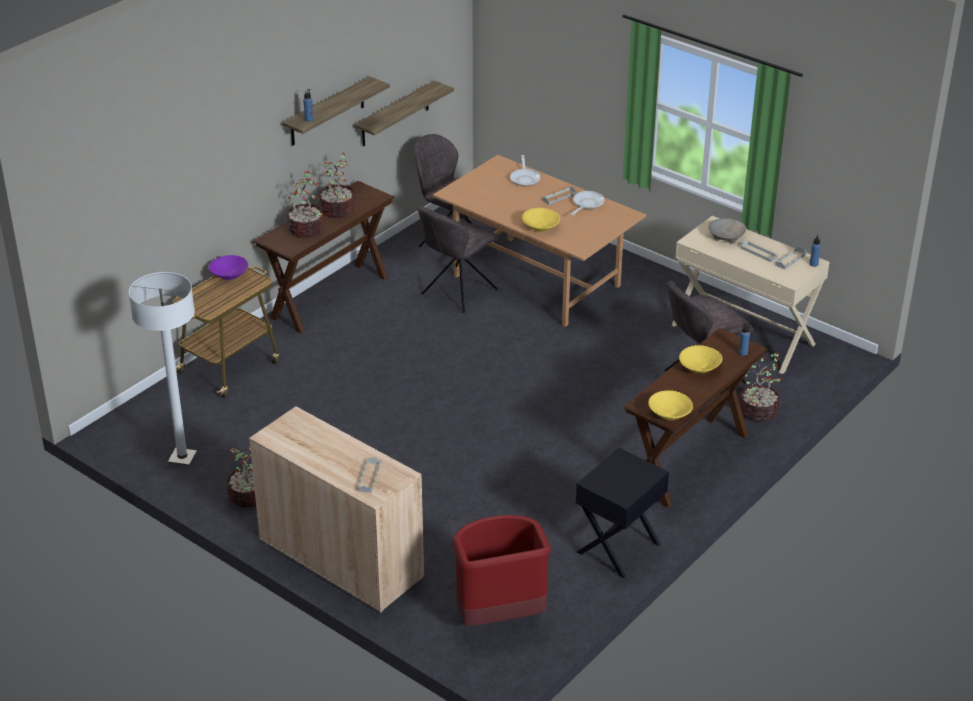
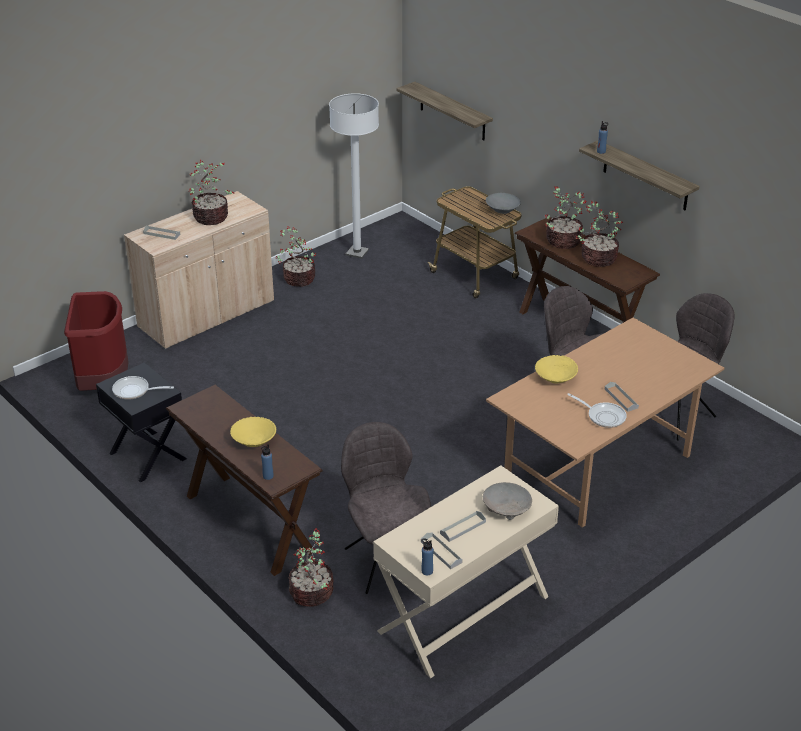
camera: 100 degrees right, 0 degrees up
(229, 275) = (502, 210): purple bowl -> grey bowl
(321, 445) = (212, 217): none -> potted plant
(395, 114) = (722, 256): shelf -> shelf (452, 111)
(525, 178) = (665, 379): frying pan -> frying pan (134, 391)
(669, 414) = (189, 408): yellow bowl -> none

